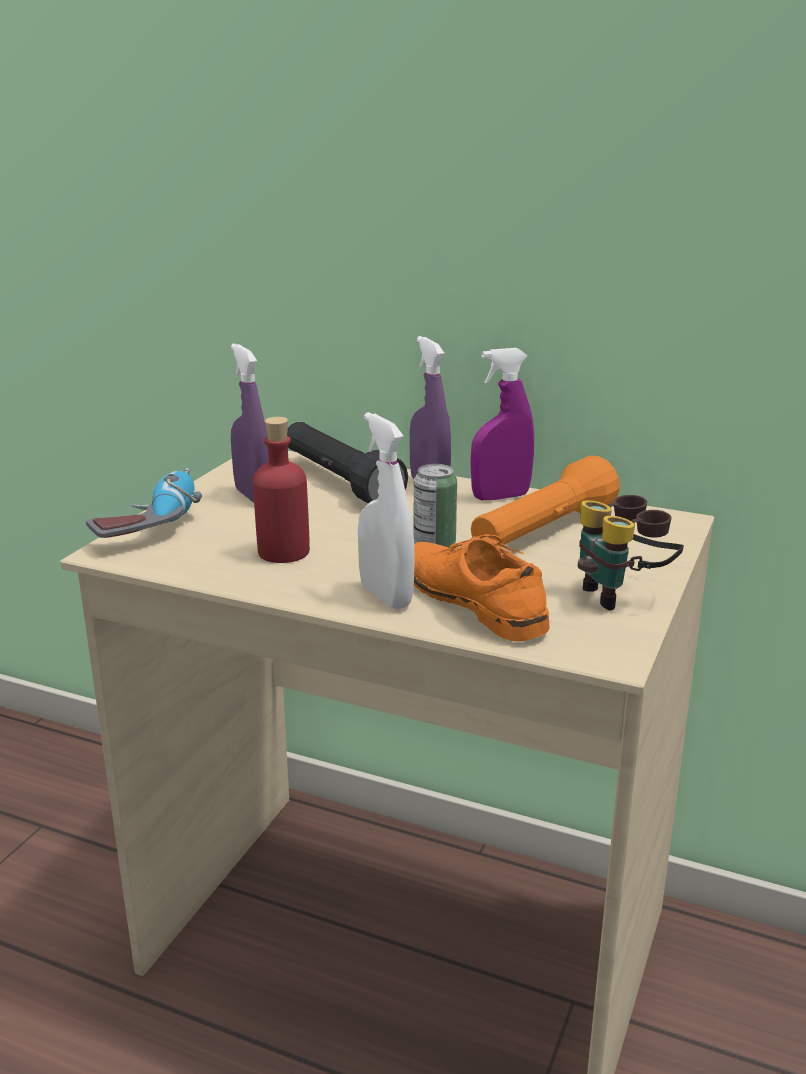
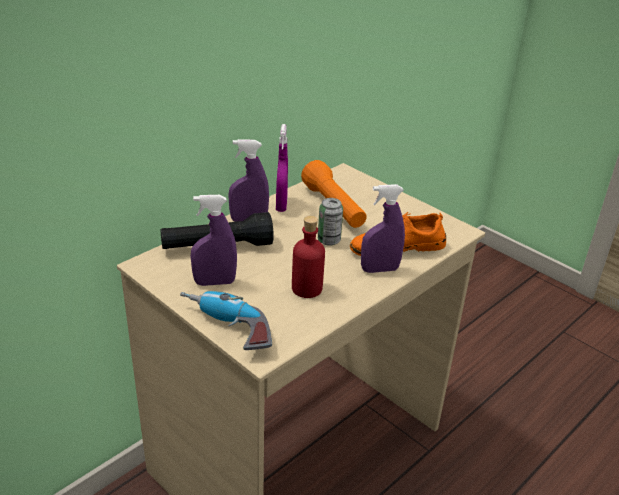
camera: 70 degrees left, 10 degrees up
(385, 596) = (379, 269): white spray bottle -> purple spray bottle
(622, 595) = (410, 210): binoculars -> none

